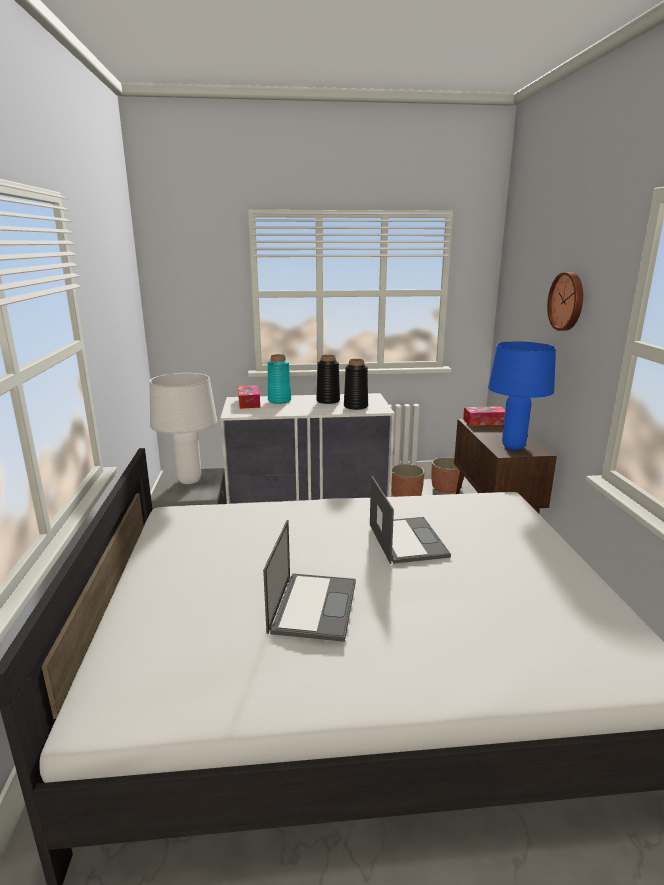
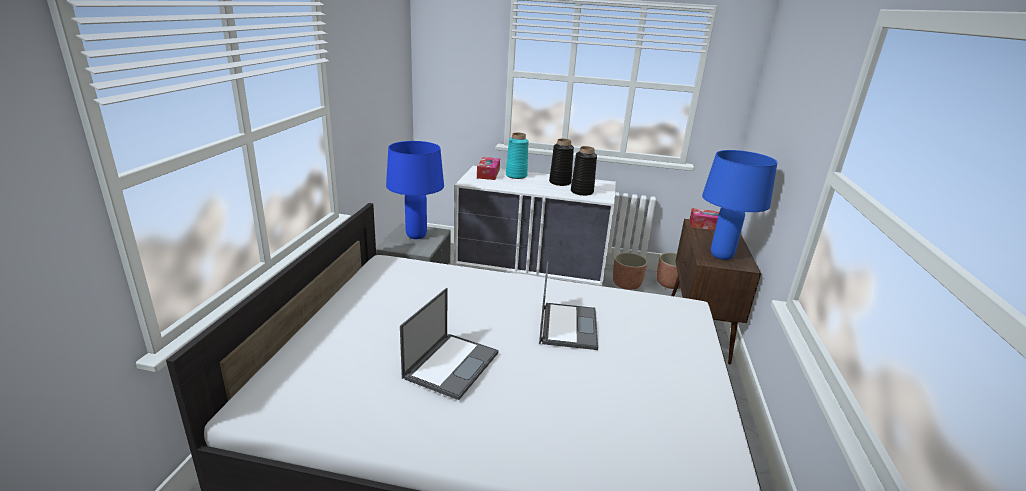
camera: 15 degrees right, 5 degrees up
(189, 481) = (416, 236): white table lamp -> blue table lamp
(567, 301) = (799, 117): wall clock -> none

